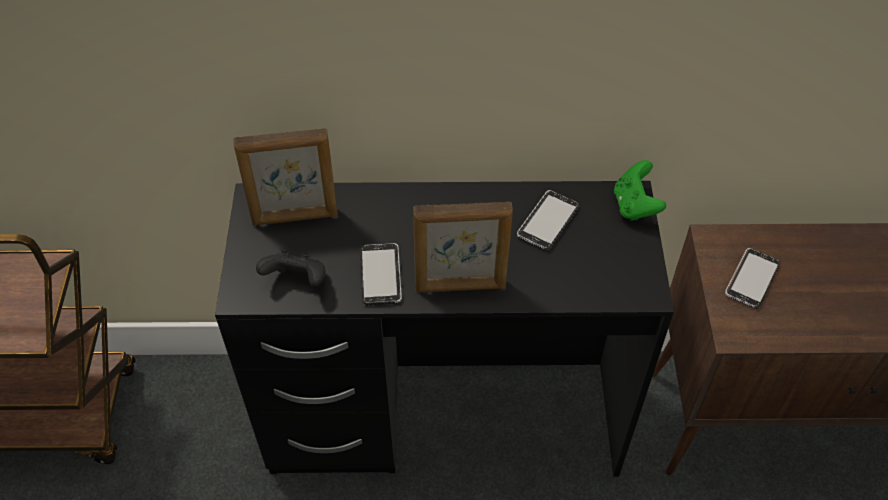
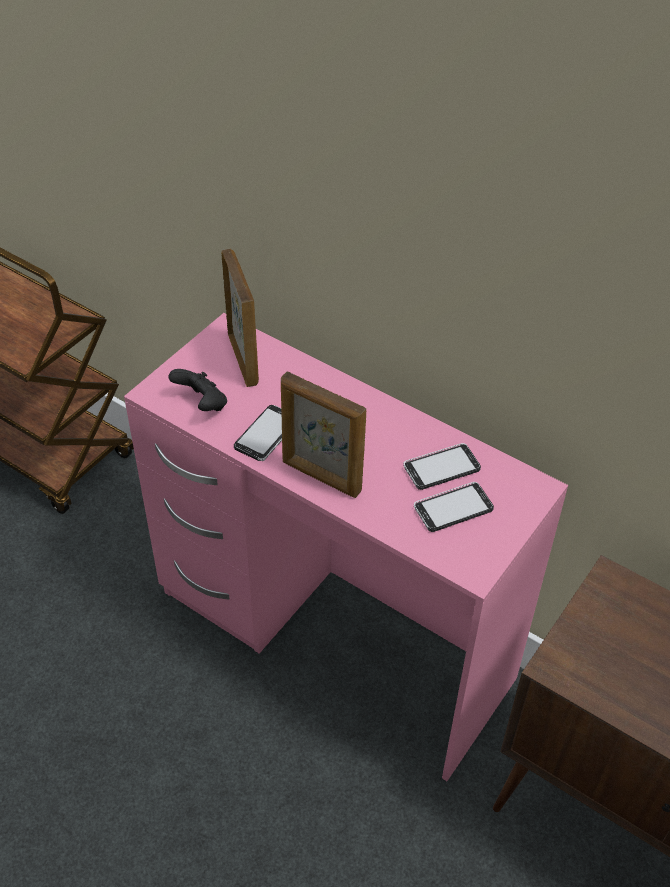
camera: 35 degrees right, 5 degrees down
(295, 217) = (243, 359): picture frame -> picture frame turned 135 degrees counterclockwise
(444, 417) = (335, 635): black desk -> pink desk
(635, 206) = (532, 497): green game controller -> none
(752, 279) = (616, 633): phone -> phone (453, 508)

